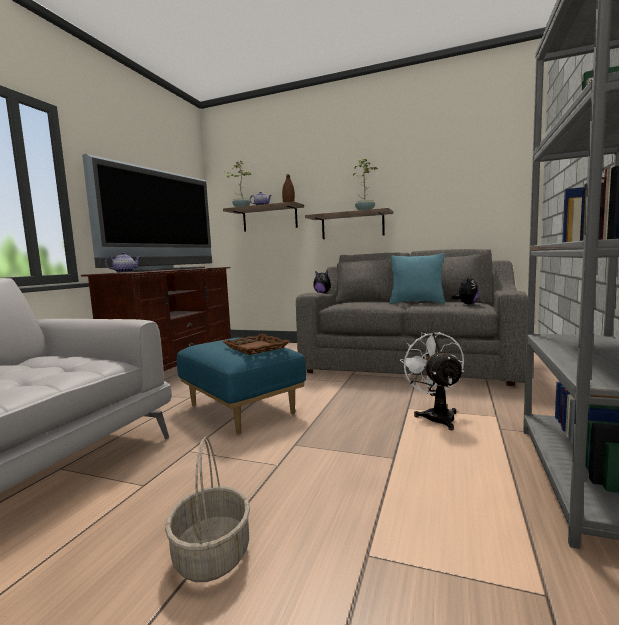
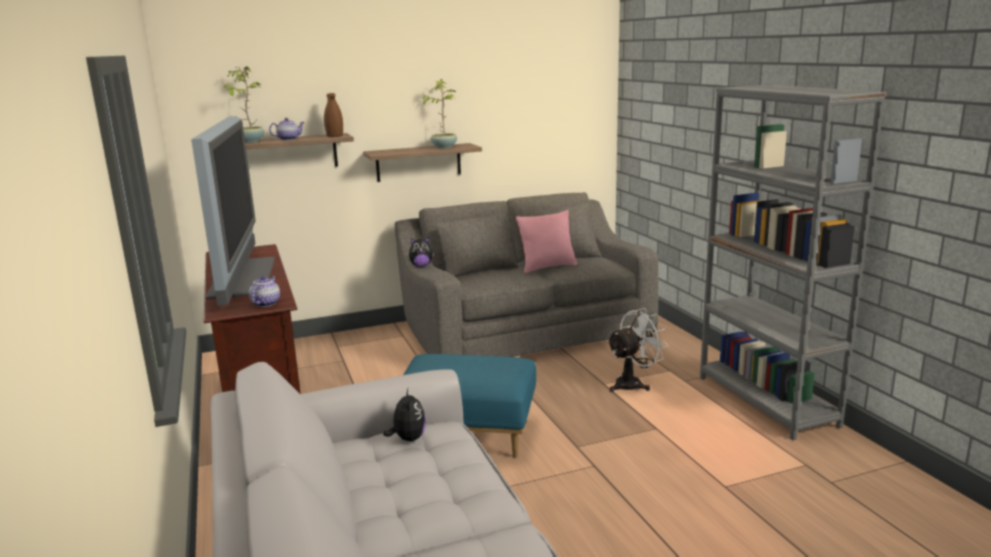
camera: 40 degrees left, 10 degrees up
(212, 555) = (658, 527): basket -> none
(255, 348) = (495, 366): brown tray -> none
(416, 302) = (547, 267): turquoise pillow -> pink pillow
(436, 416) = (633, 384): white fan -> white fan turned 105 degrees clockwise
(467, 304) = (598, 263): plush toy -> plush toy (408, 439)

